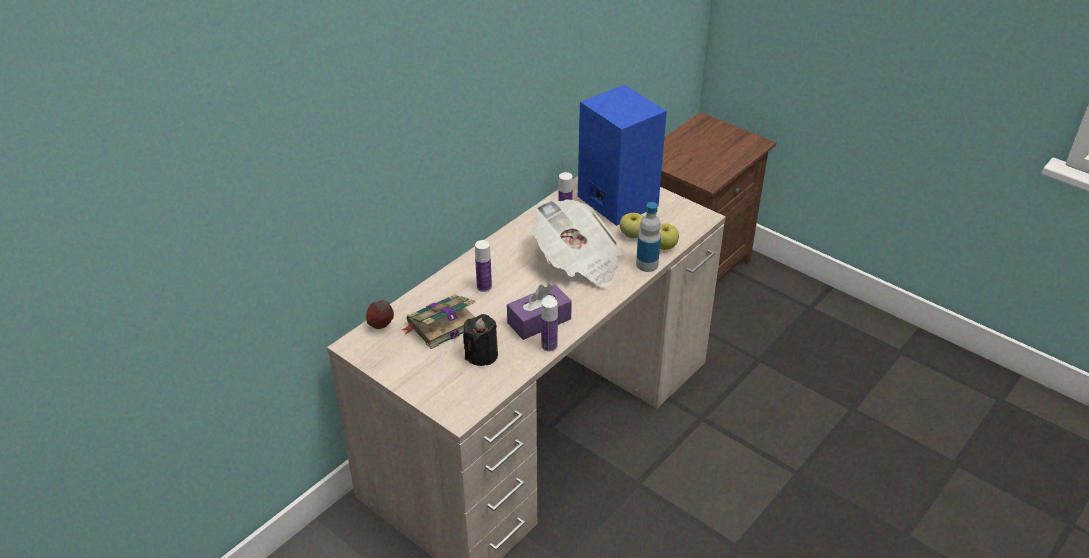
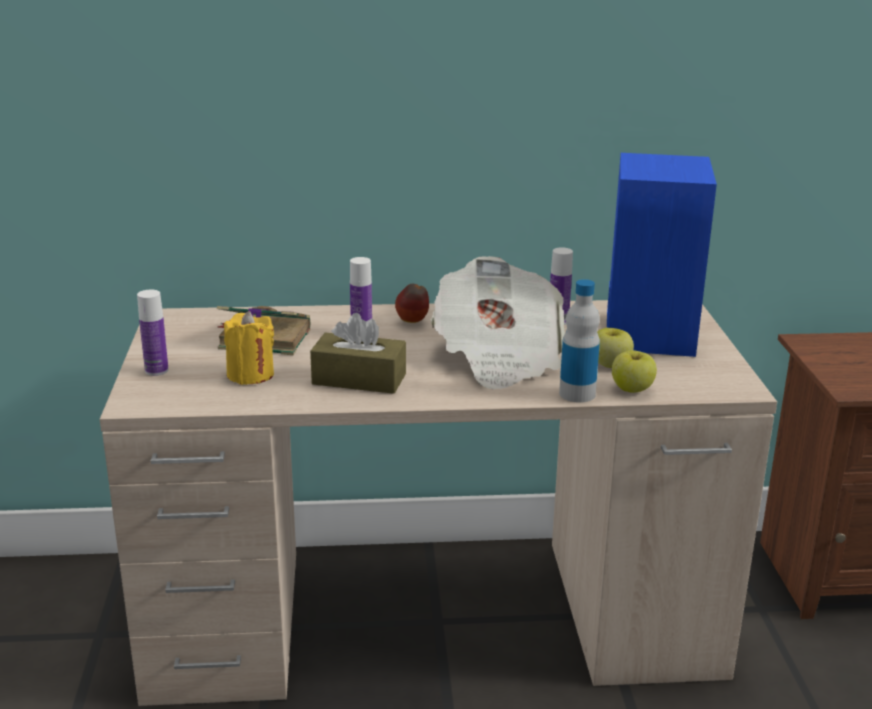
camera: 45 degrees right, 15 degrees down
(381, 326) = (214, 316): apple -> apple (413, 323)
(481, 355) = (250, 375): black candle -> yellow candle
(539, 321) = (359, 379): purple tissue box -> brown tissue box
(549, 346) = (327, 401): bottle -> bottle (156, 370)

